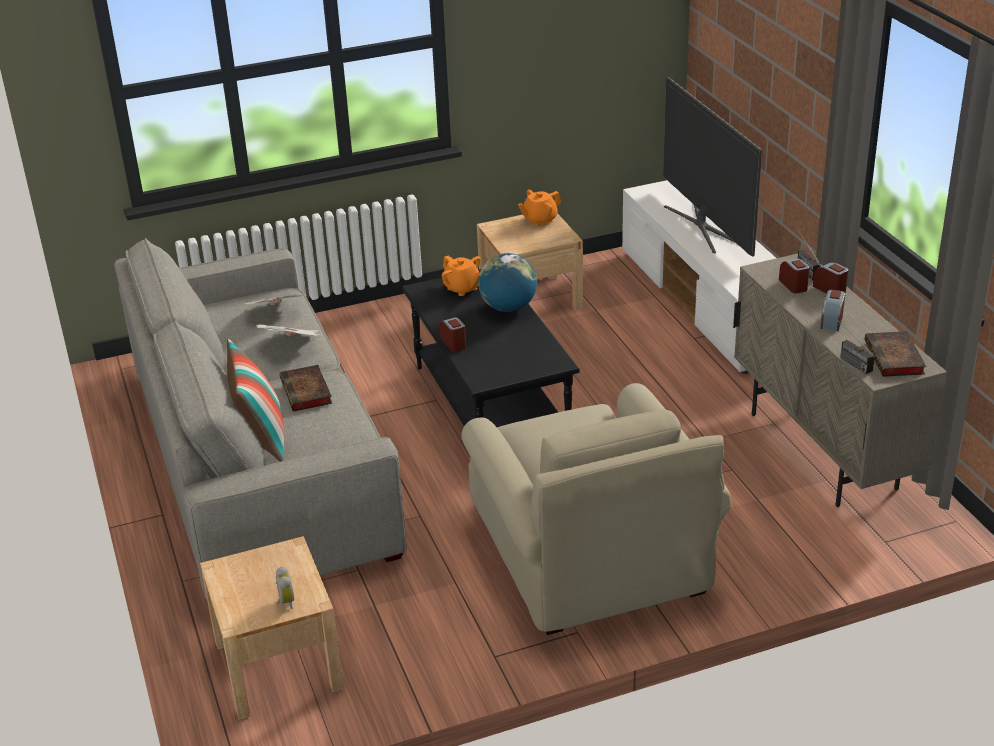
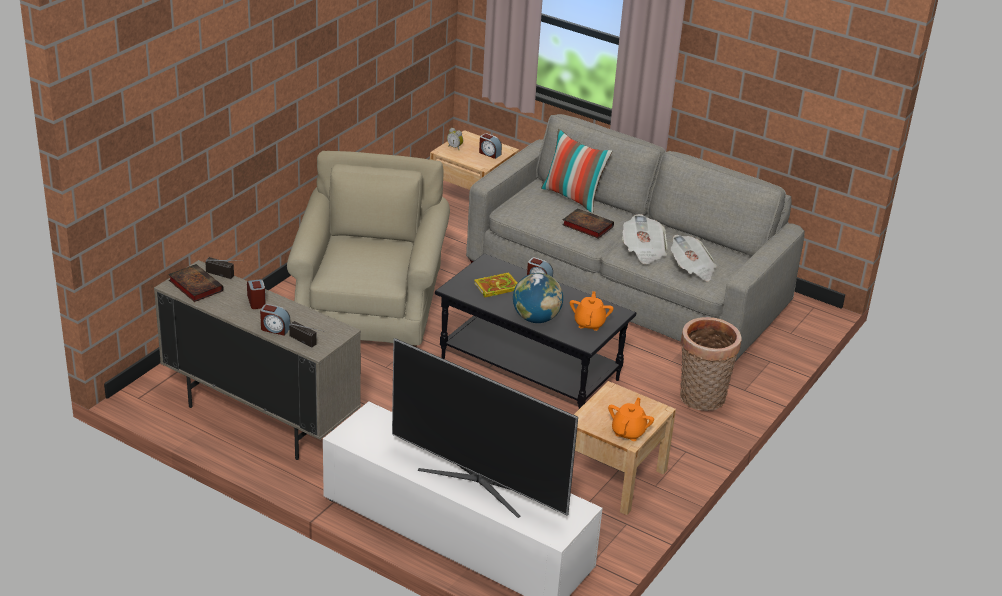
camera: 140 degrees right, 0 degrees up
(368, 328) = (701, 399): none -> basket
(462, 288) = (589, 323): orange teapot -> orange teapot turned 90 degrees clockwise
(509, 349) = (496, 288): none -> book
(588, 548) = (369, 303): beige armchair -> beige armchair turned 60 degrees clockwise
(793, 285) = (305, 324): alarm clock -> alarm clock (489, 153)

